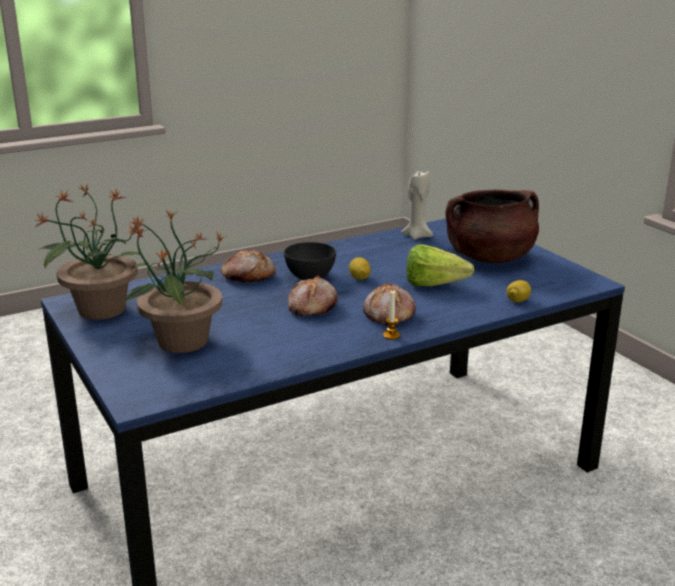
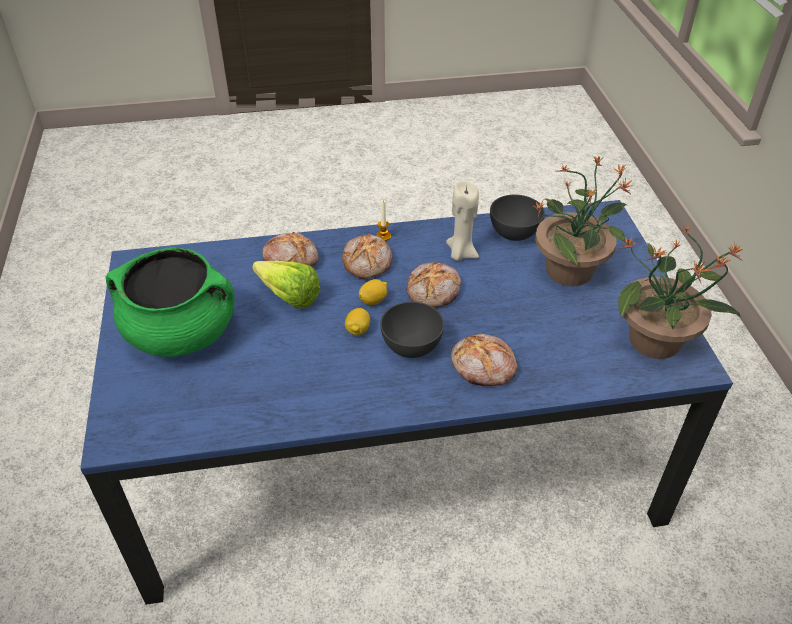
camera: 160 degrees left, 20 degrees up
(250, 362) = (514, 233): none -> grey bowl
(417, 236) = (218, 413): beige candle -> beige candle (460, 253)
(462, 305) = (291, 259): none -> bread
(489, 258) = (182, 333): brown cooking pot -> green cooking pot
(517, 301) = (234, 253): lemon -> lemon (373, 300)

